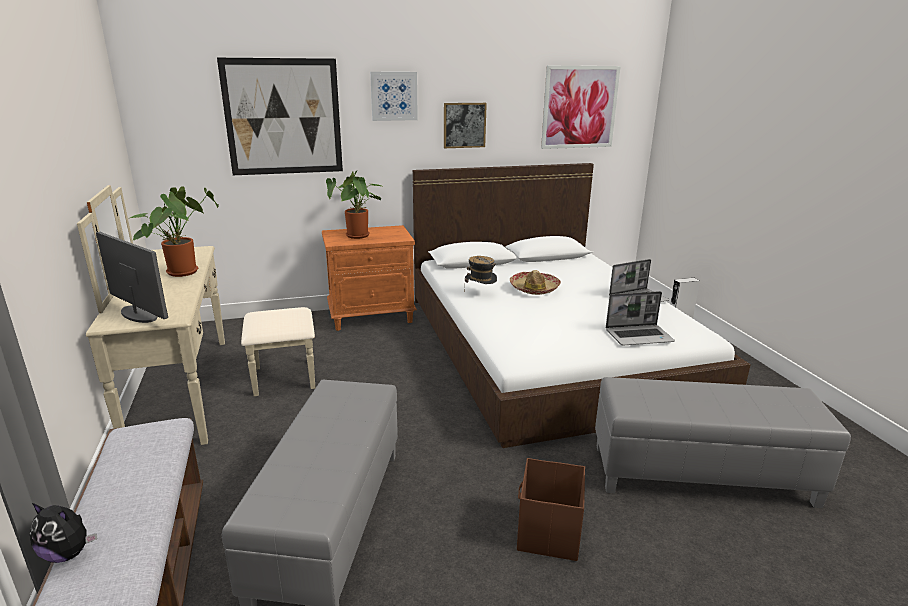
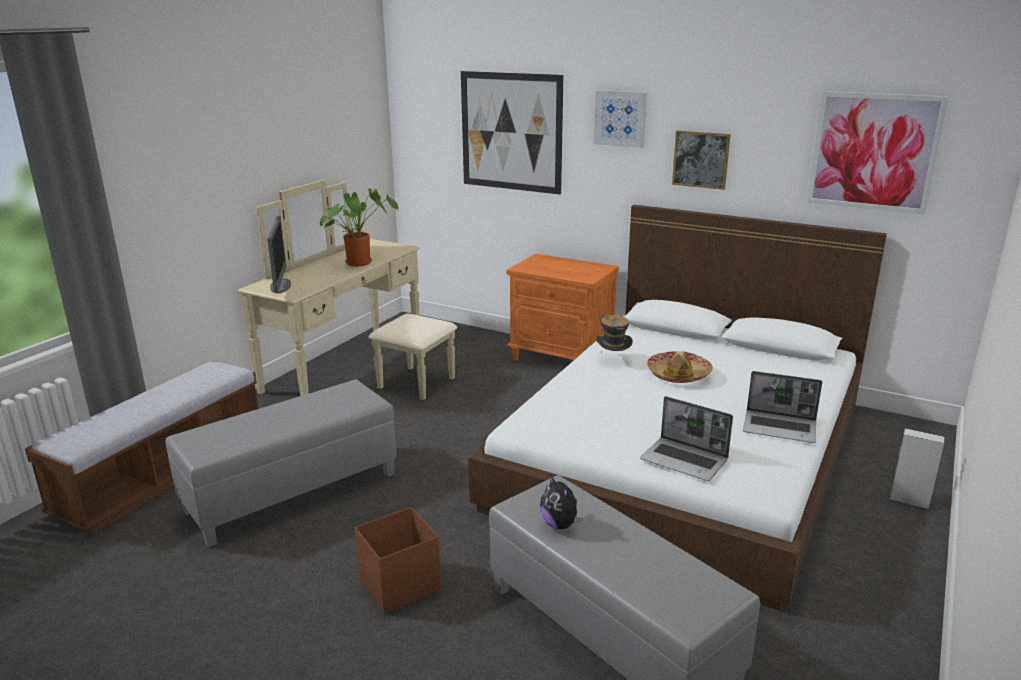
camera: 45 degrees right, 0 degrees up
(68, 553) = (102, 413): plush toy -> plush toy (560, 524)
(358, 236) = (551, 267): potted plant -> none

